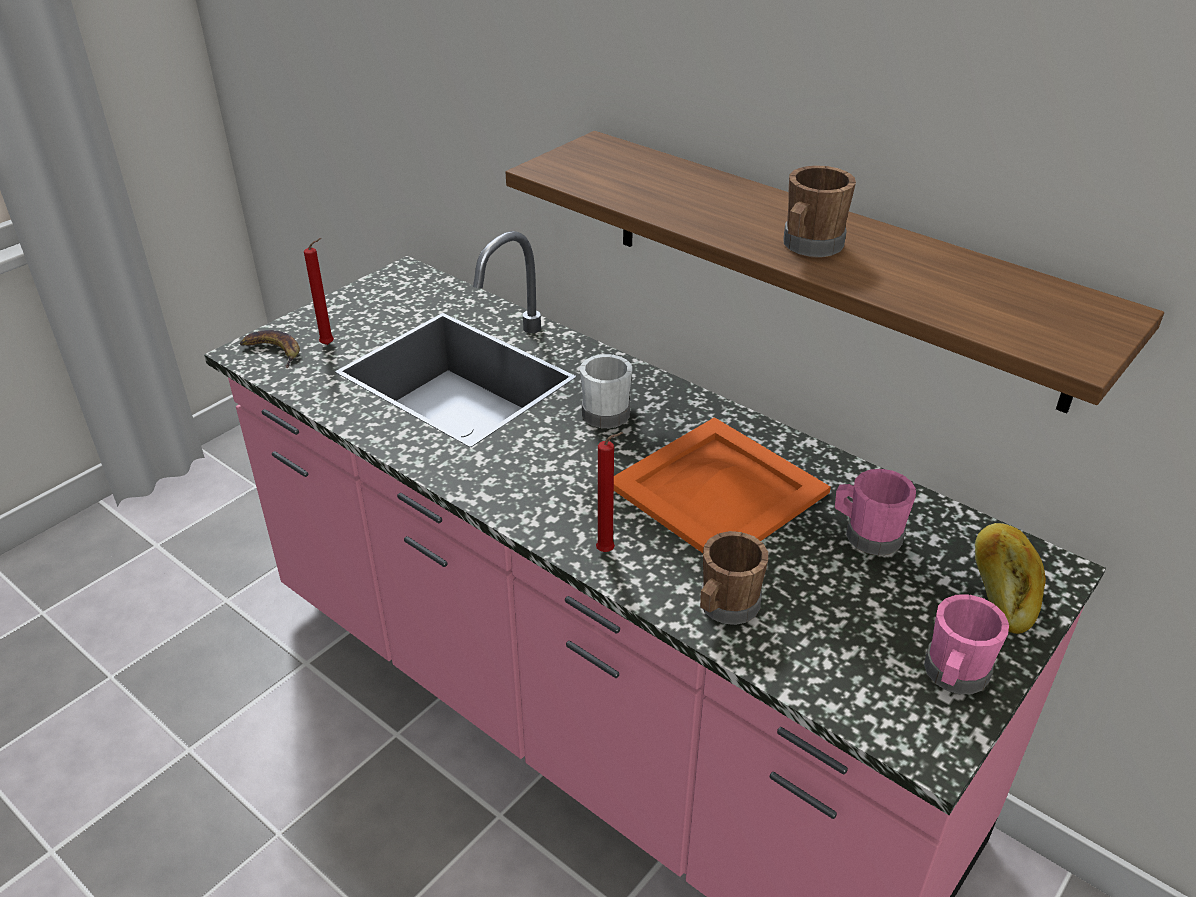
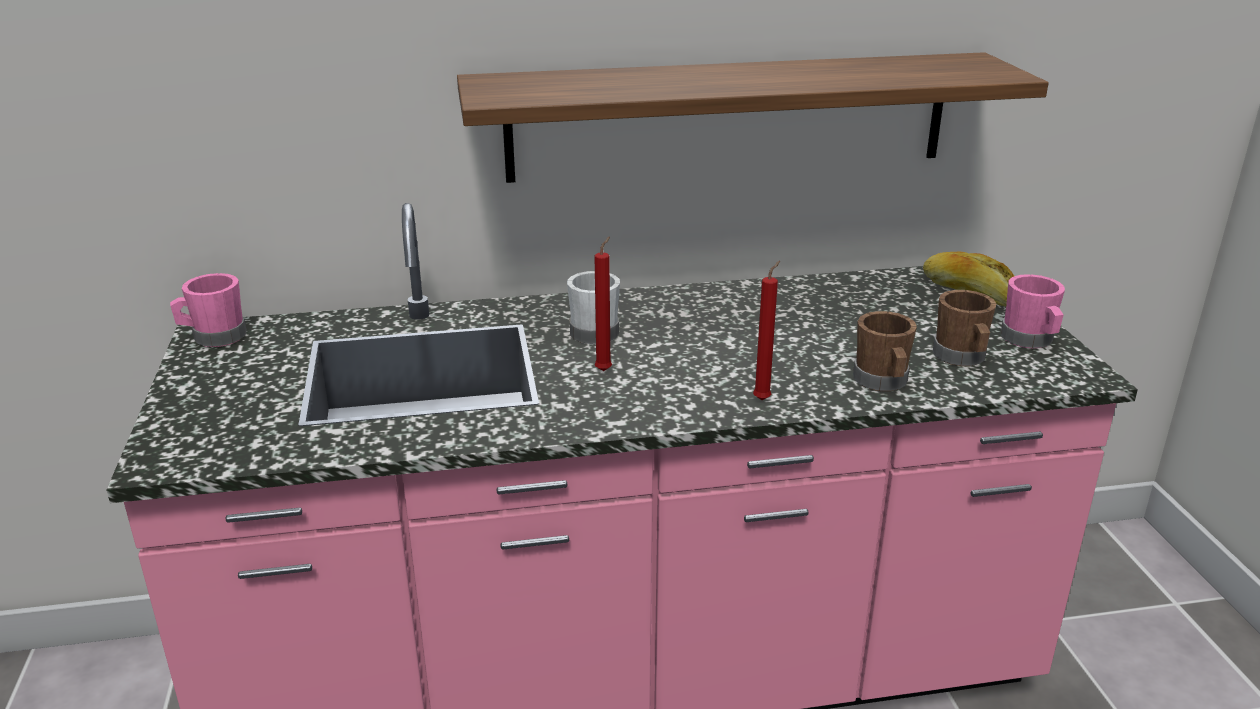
camera: 50 degrees left, 10 degrees down
(272, 351) = (192, 446): banana -> none
(330, 344) = (247, 412): red candle -> red candle (605, 370)
(720, 489) = (752, 331): orange tray -> none
(809, 247) = (775, 80): brown mug -> brown mug (961, 357)
(867, 534) = (868, 307): pink mug -> pink mug (214, 337)

